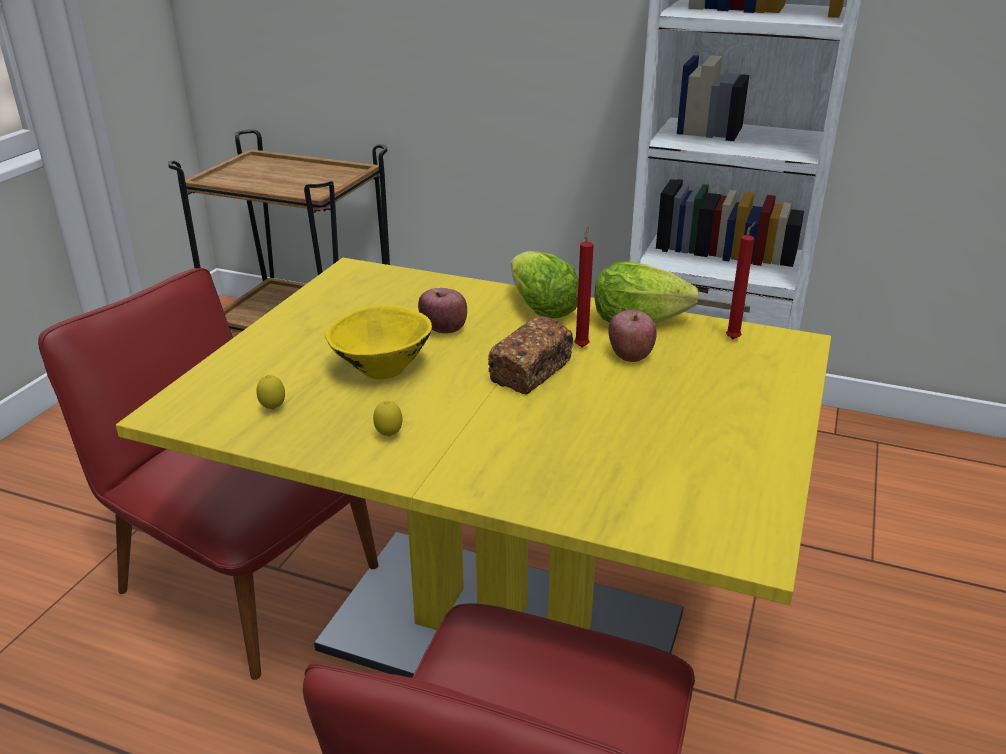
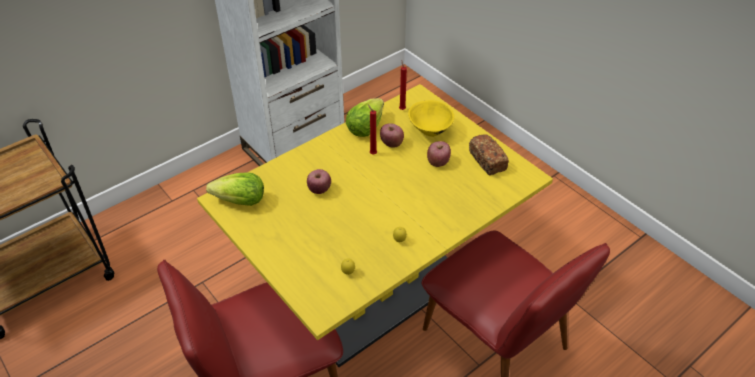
camera: 60 degrees left, 15 degrees up
(383, 367) = (339, 223): yellow bowl -> yellow bowl (429, 130)
(531, 372) = (381, 178): bread -> bread (487, 161)
(541, 309) = (328, 150): lettuce -> lettuce (240, 201)
(643, 415) = (438, 162): none -> apple

